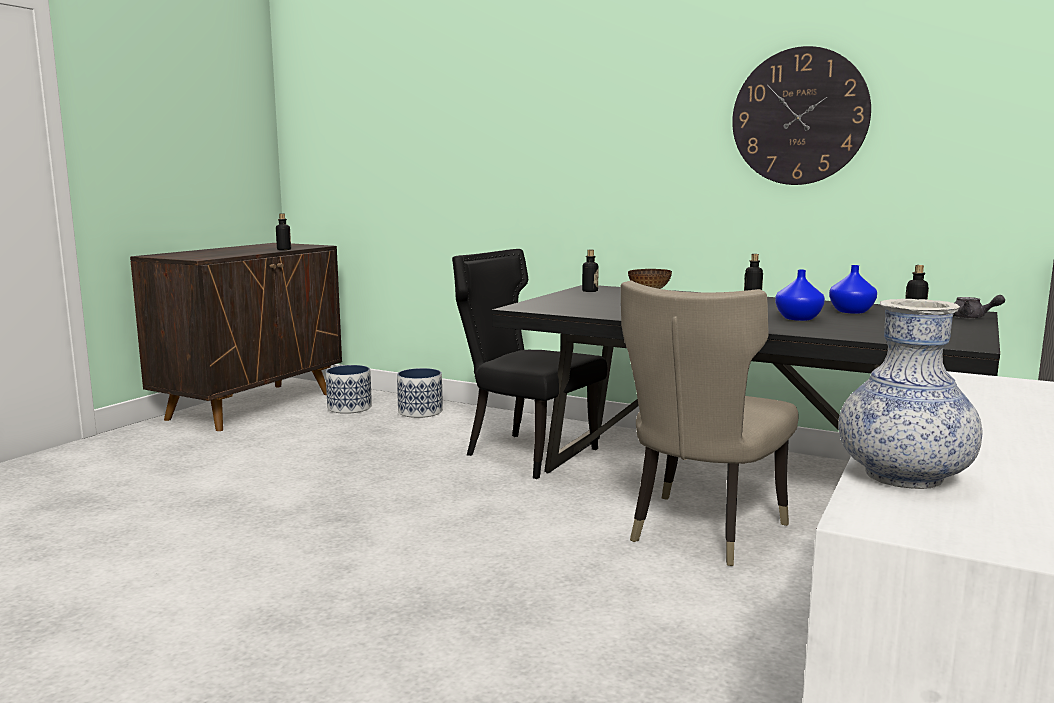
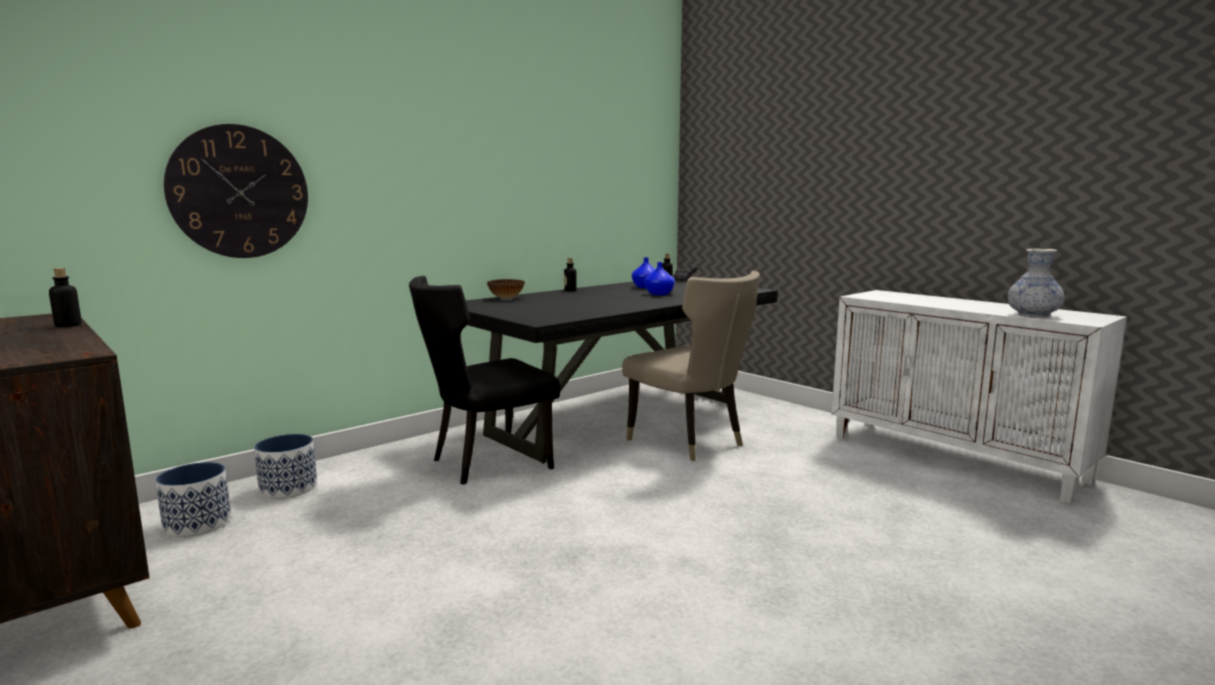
camera: 70 degrees left, 0 degrees up
(590, 291) = (480, 305): bottle -> none
(799, 117) = (568, 158): wall clock -> wall clock (239, 192)

